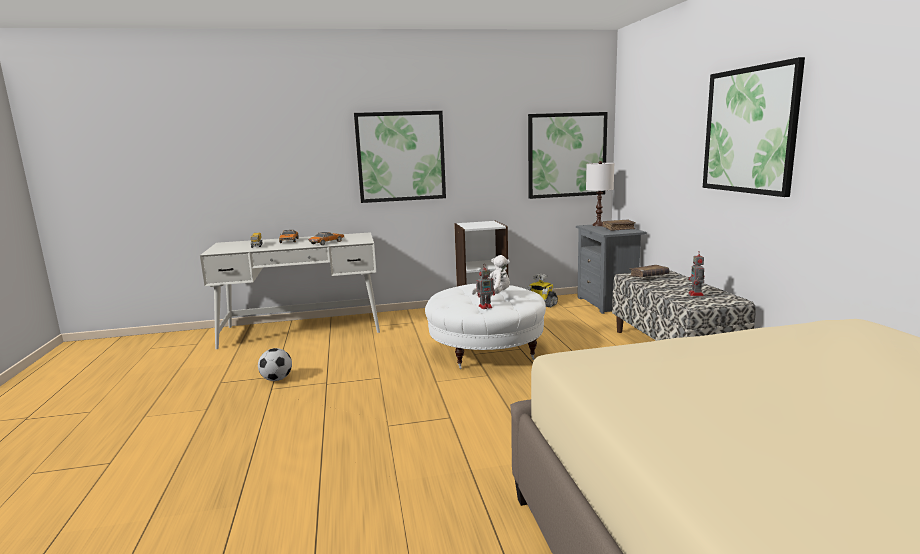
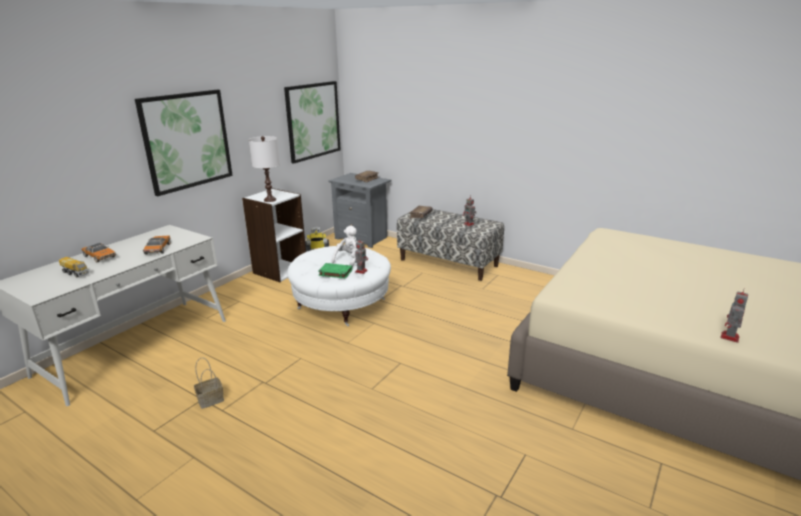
camera: 45 degrees left, 10 degrees up
(276, 379) = (210, 400): football -> basket
(460, 302) = (335, 273): none -> green book
(598, 225) = (345, 177): white table lamp -> white table lamp (270, 200)
(741, 517) = (729, 337): none -> toy robot
(749, 130) = (488, 112): picture -> none

